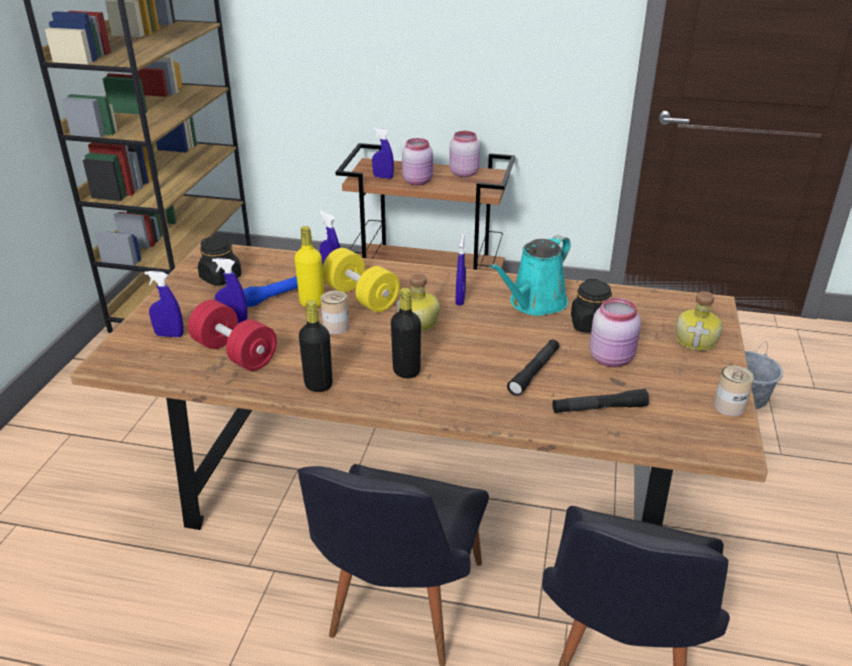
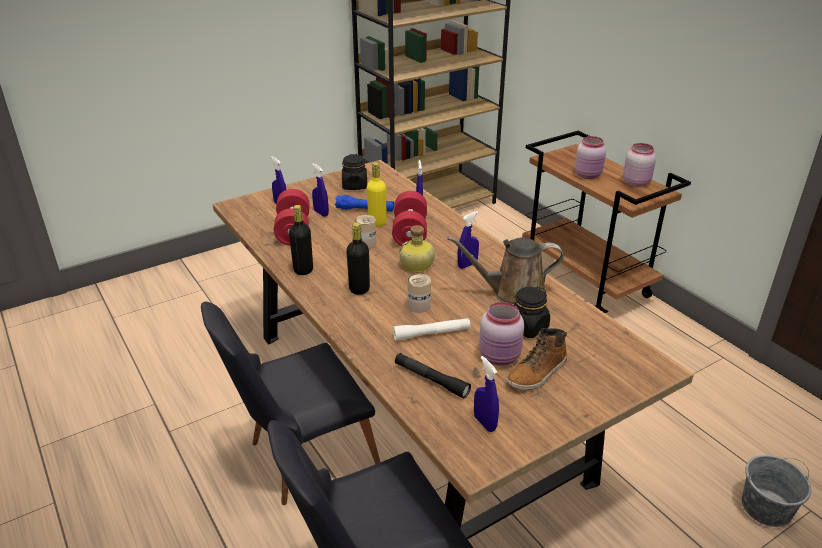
camera: 45 degrees right, 0 degrees up
(361, 297) = (410, 233): yellow dumbbell -> red dumbbell
(383, 177) = (567, 163): blue spray bottle -> blue spray bottle (484, 423)
(534, 304) = (513, 293): turquoise watering can -> brown watering can
(534, 372) = (431, 334): black flashlight -> white flashlight
(655, 355) = (537, 373): none -> boot
(697, 340) = (591, 384): bottle -> none
(729, 406) = (525, 439): can -> can (419, 305)

